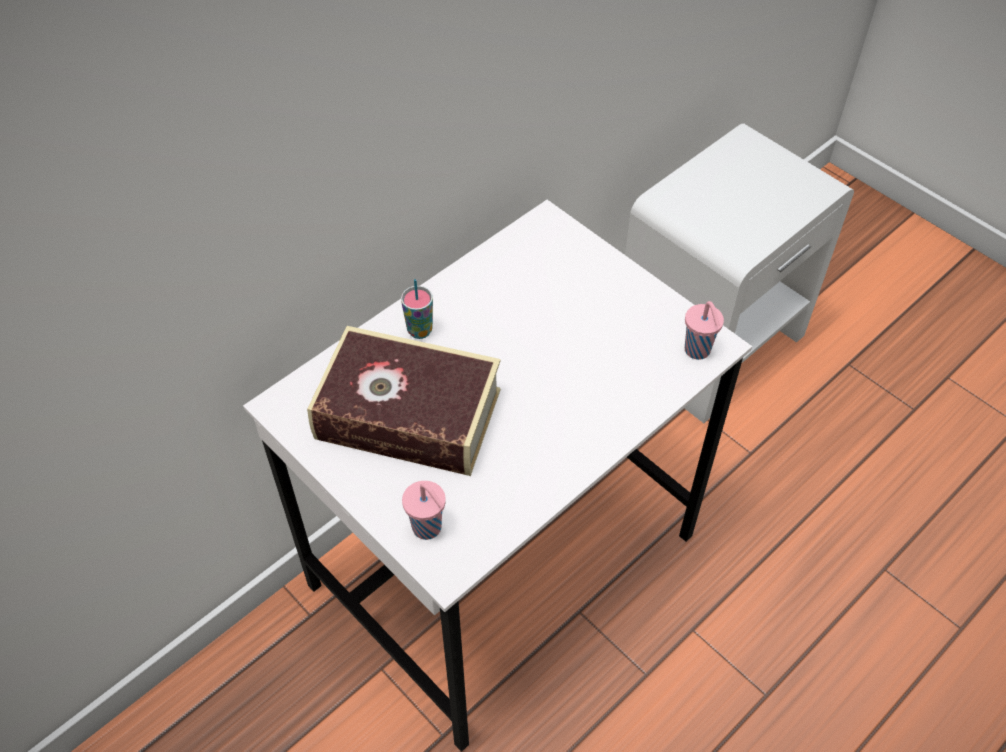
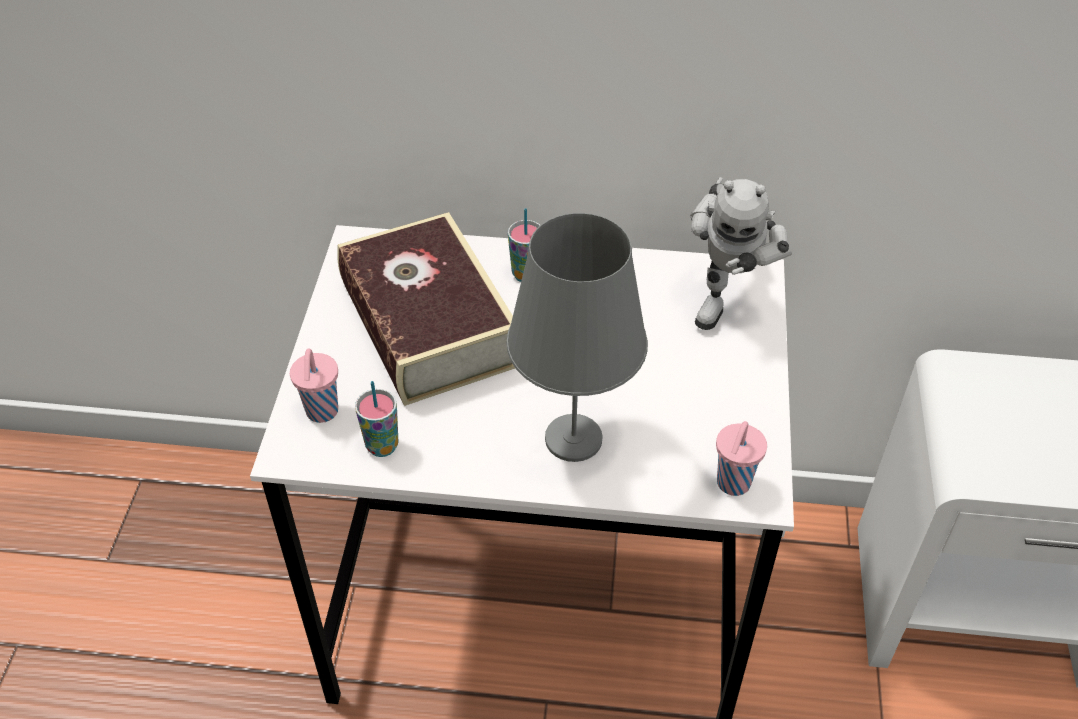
camera: 50 degrees right, 5 degrees down
(495, 511) = (382, 446): none -> cup
(551, 248) = (727, 298): none -> toy robot
(589, 402) = (574, 438): none -> grey table lamp

